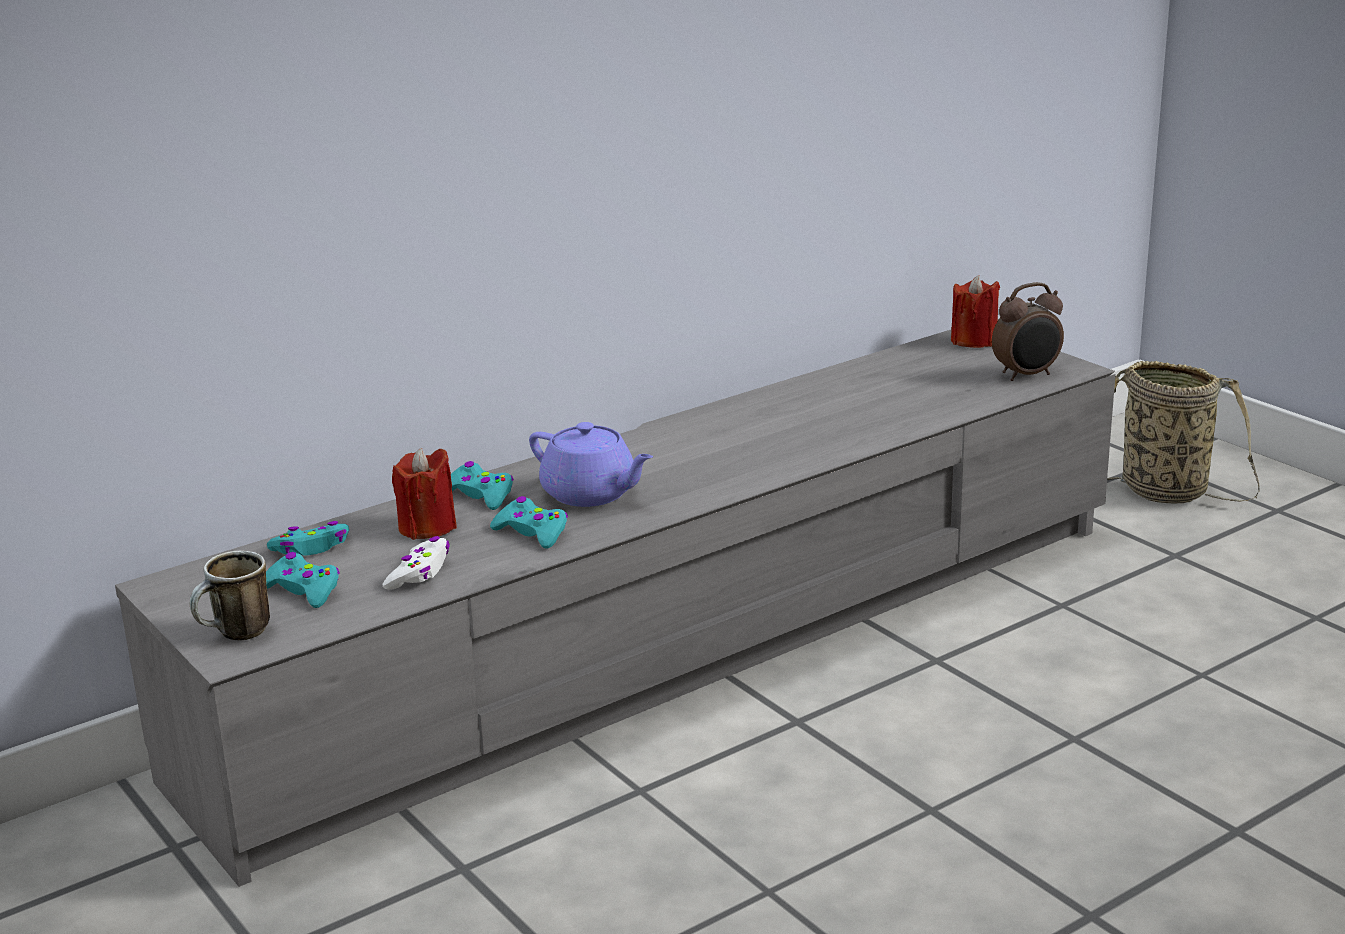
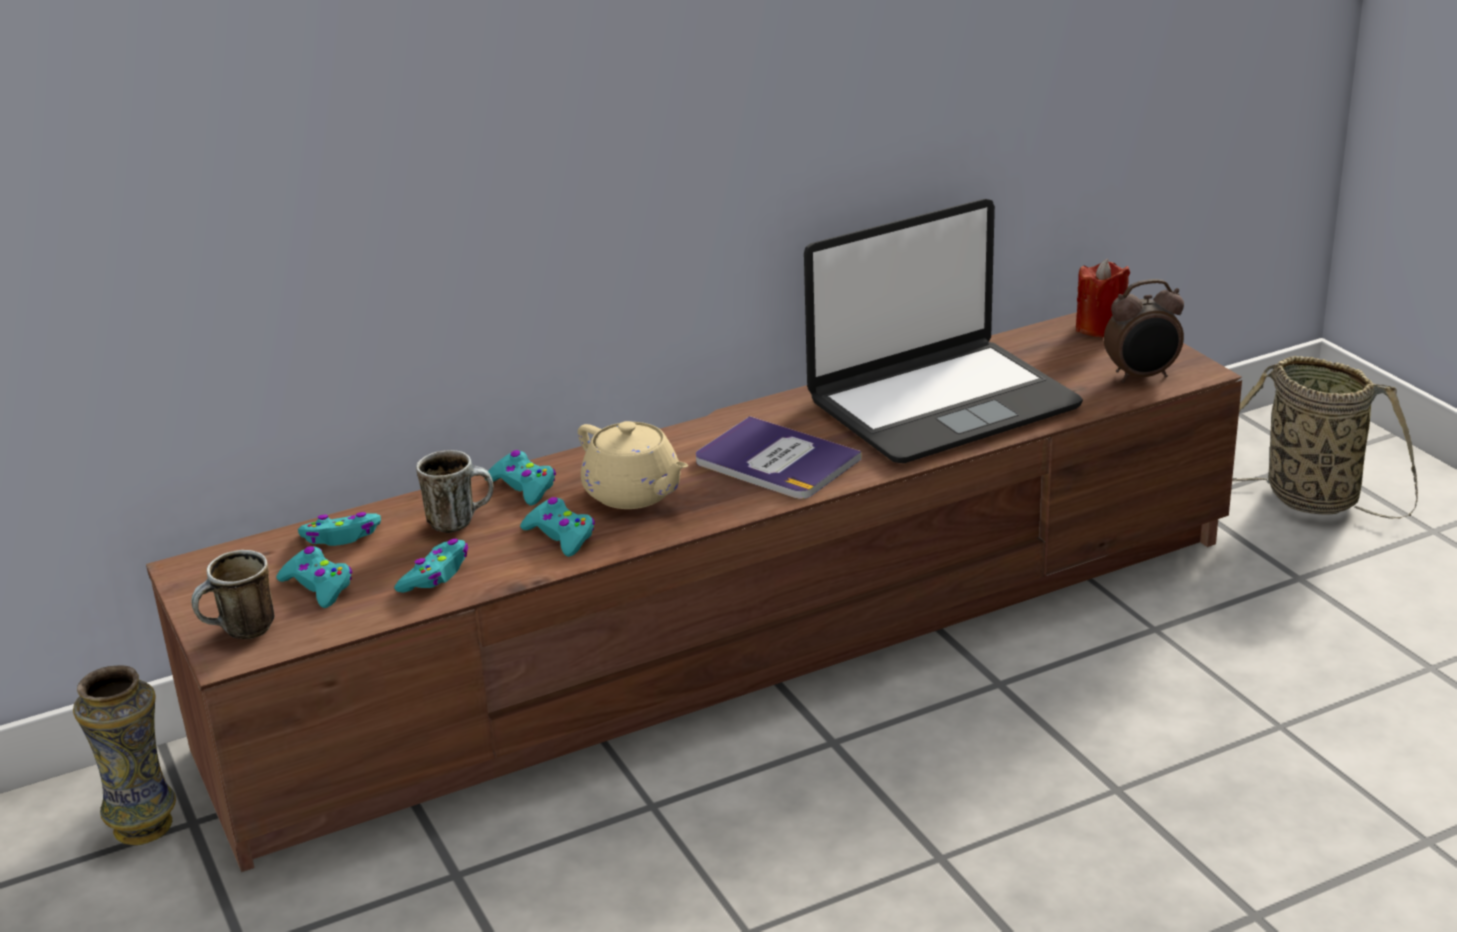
camera: 10 degrees right, 5 degrees up
(123, 854) = (144, 825): none -> vase
(419, 573) = (435, 575): white game controller -> turquoise game controller
(427, 527) = (460, 521): red candle -> mug
(591, 494) = (634, 494): purple teapot -> beige teapot
(676, 645) = (735, 642): grey tv stand -> brown tv stand
(717, 460) = (776, 461): none -> book
(853, 406) = (941, 403): none -> laptop

